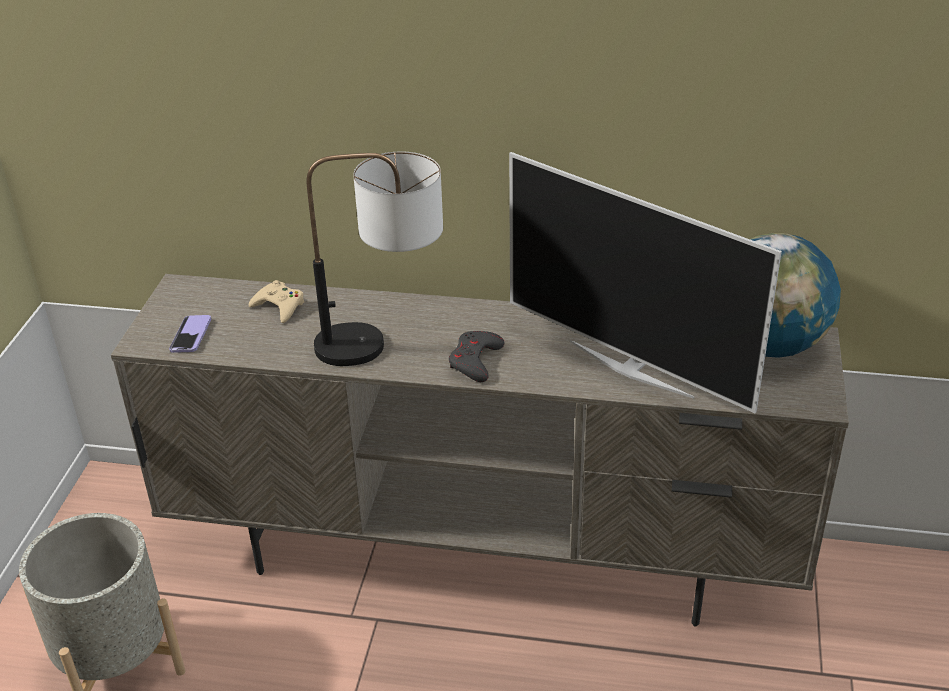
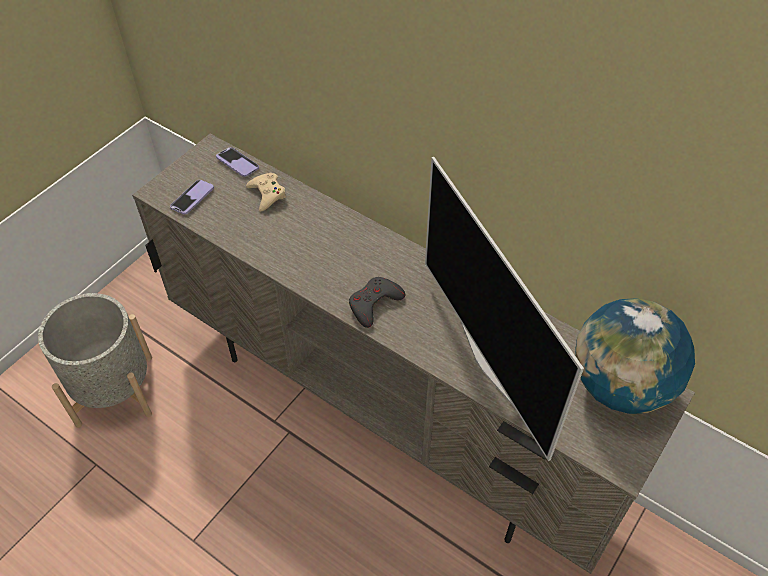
camera: 25 degrees right, 15 degrees up
(221, 290) = (237, 163): none -> phone
(384, 344) = (318, 260): table lamp -> none

